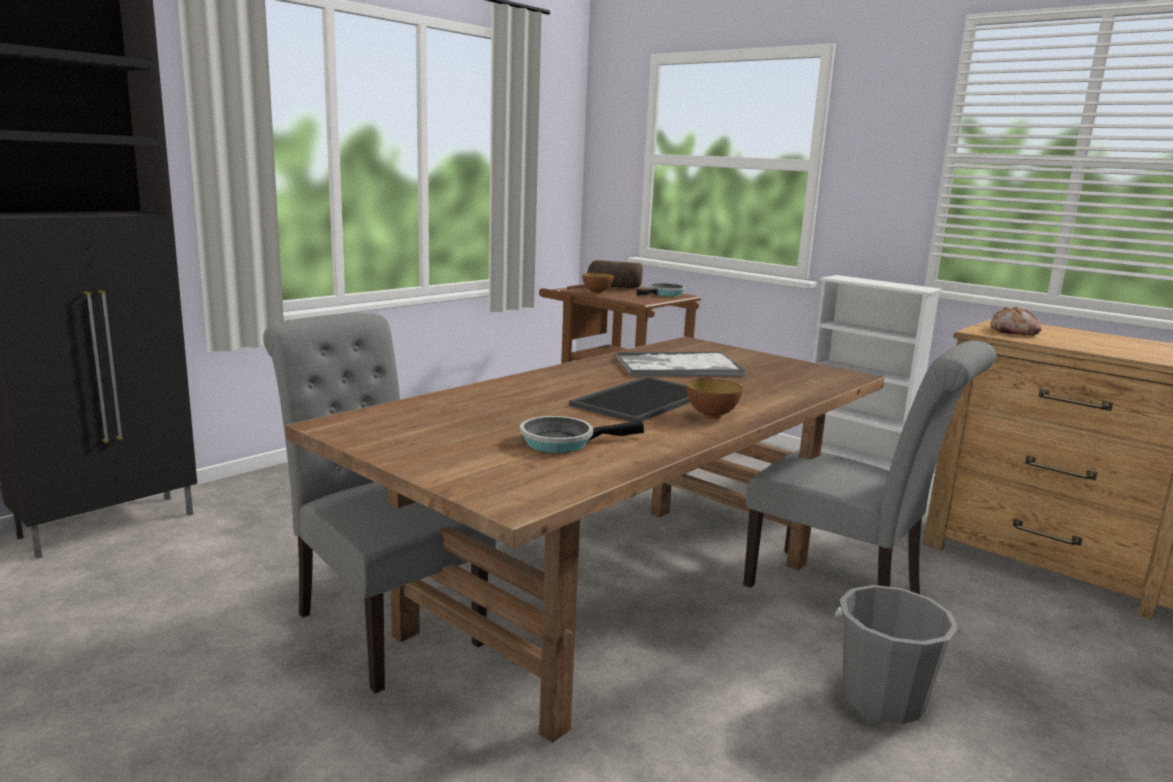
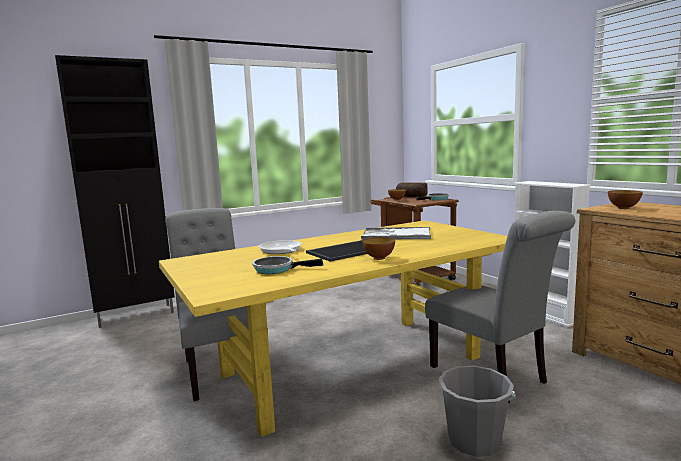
camera: 20 degrees right, 5 degrees down
(516, 401) = (281, 251): none -> frying pan
(618, 598) = (350, 367): brown dining table -> yellow dining table
(1014, 332) = (623, 208): bread -> bowl

